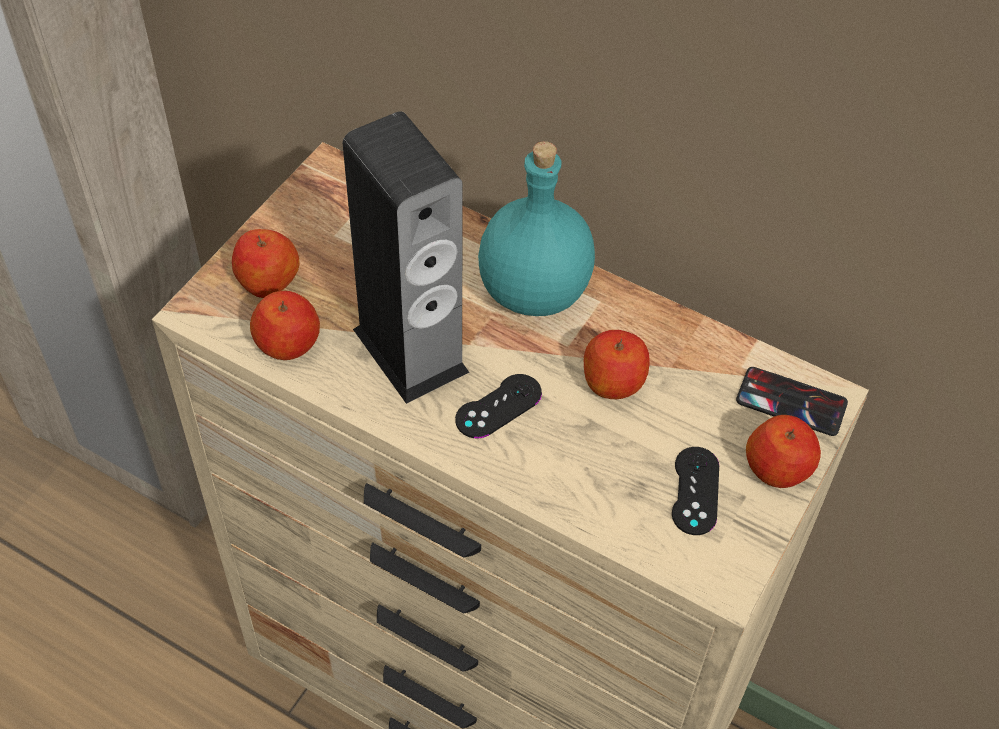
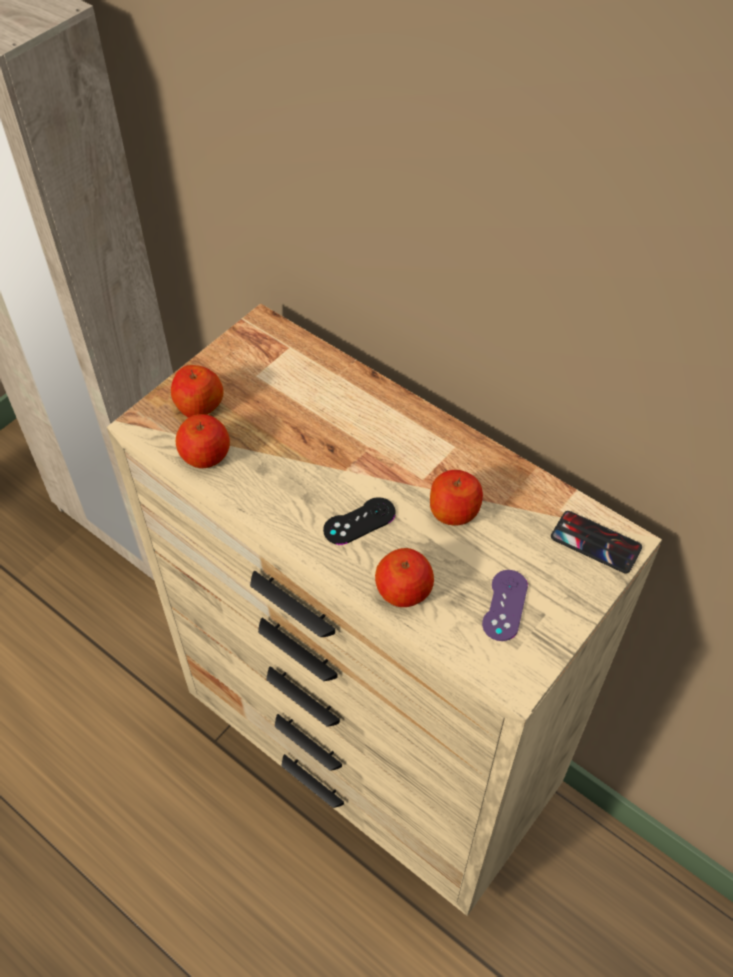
camera: 10 degrees right, 0 degrees up
(410, 350) = (298, 470): speaker -> none
(536, 292) = (405, 435): turquoise bottle -> none
(695, 491) = (505, 605): black game controller -> purple game controller
(778, 468) = (576, 594): apple -> apple (404, 590)

